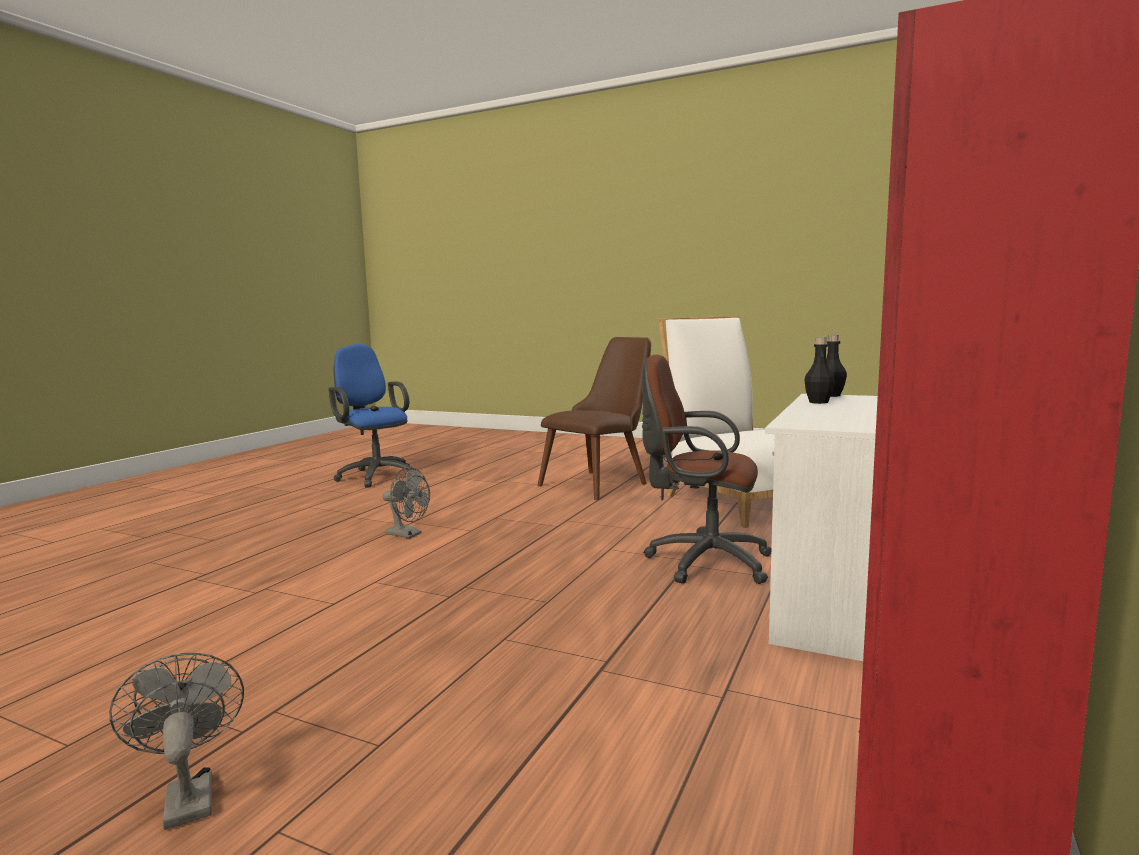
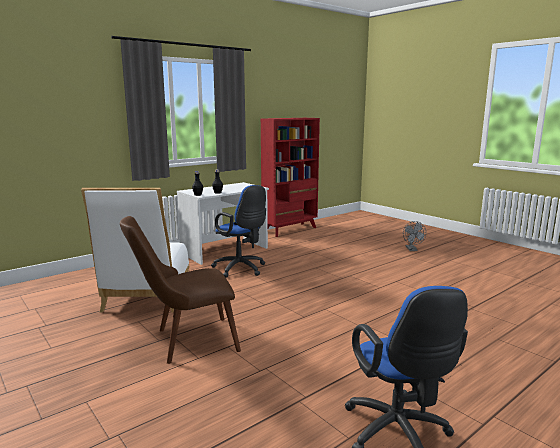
camera: 155 degrees left, 5 degrees up
(408, 534) = (363, 313): grey fan -> none
(702, 562) = (241, 269): brown office chair -> blue office chair

